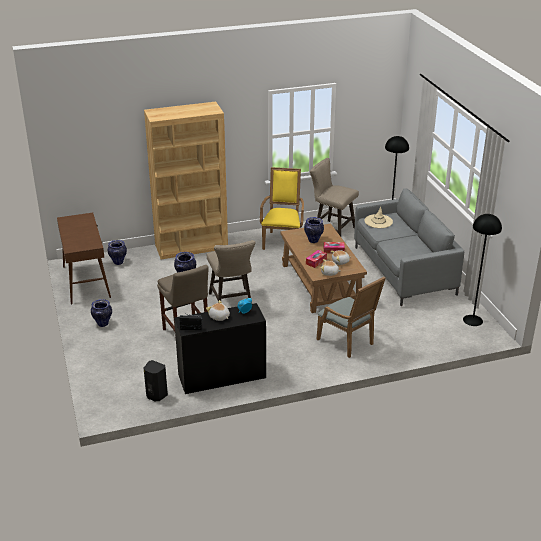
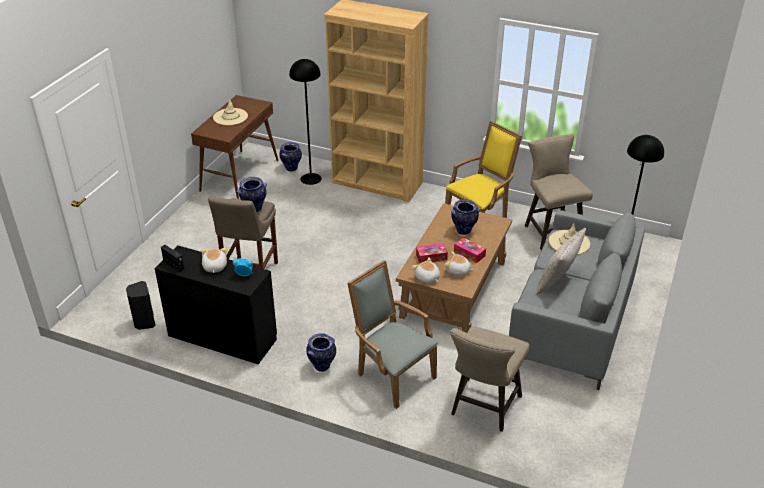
camera: 40 degrees right, 5 degrees up
(77, 232) = (230, 117): none -> beige hat
(103, 323) = (198, 224): vase -> vase (322, 366)
(232, 302) = (337, 262): beige stool -> beige stool (483, 408)
(348, 342) = (392, 375): grey armchair -> grey armchair turned 135 degrees clockwise
(398, 243) = (557, 281): none -> grey pillow
(473, 320) = (578, 434): black floor lamp -> black floor lamp (311, 178)

